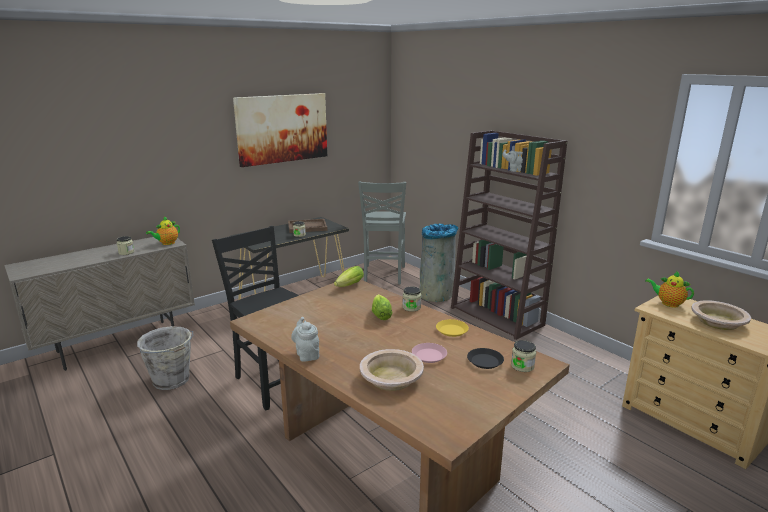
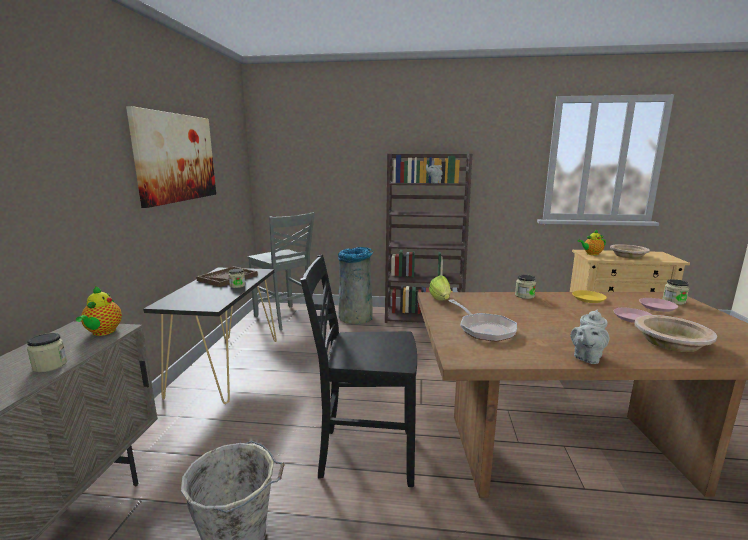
camera: 45 degrees left, 5 degrees down
(307, 354) = (586, 357): grey teapot -> grey teapot turned 75 degrees counterclockwise
(309, 314) = (484, 329): none -> frying pan
(381, 314) = (524, 307): lettuce -> none
(484, 361) = (657, 307): black plate -> pink plate

